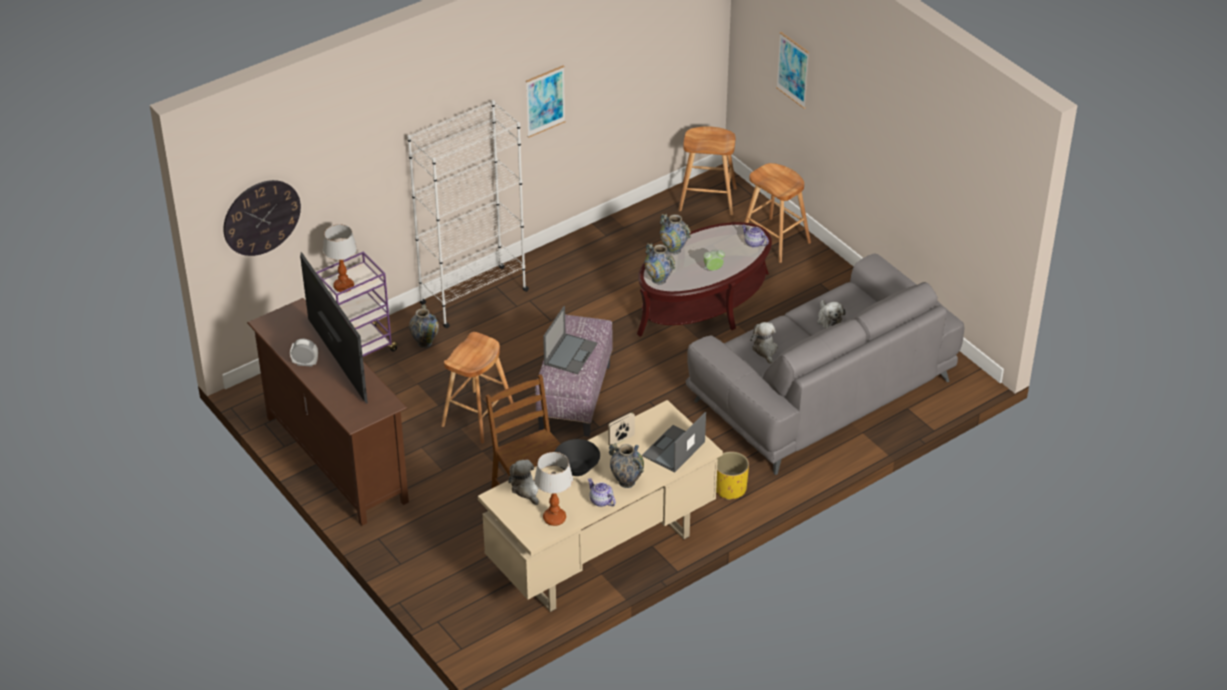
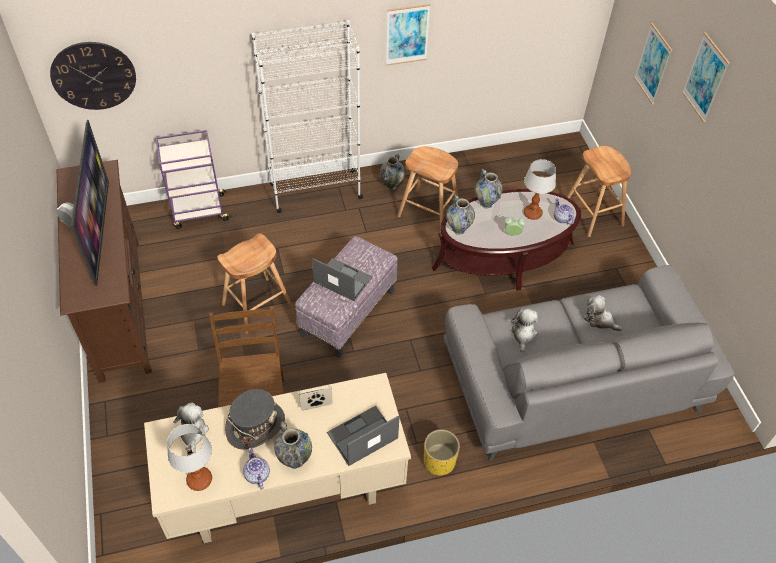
camera: 20 degrees right, 10 degrees up
(343, 287) = (176, 157): table lamp -> table lamp (532, 213)
(425, 342) = (254, 220): vase -> vase (392, 185)
(570, 353) = (342, 279): laptop -> laptop turned 105 degrees counterclockwise
(577, 468) = (255, 425): black bowl -> grey hat
(707, 199) = (550, 159): brown stool -> brown stool (428, 212)
(829, 319) = (599, 320): plush toy -> plush toy turned 120 degrees clockwise
(849, 69) = (705, 78): none -> picture

